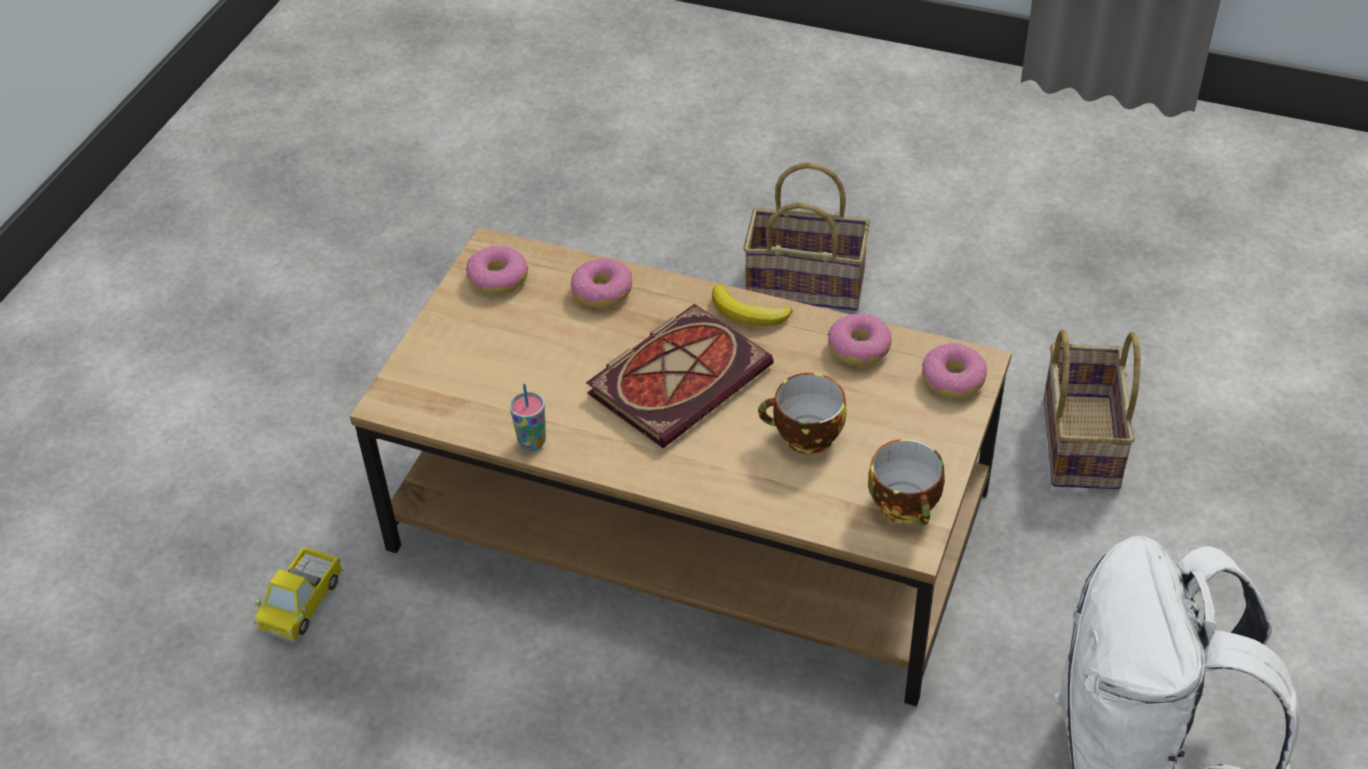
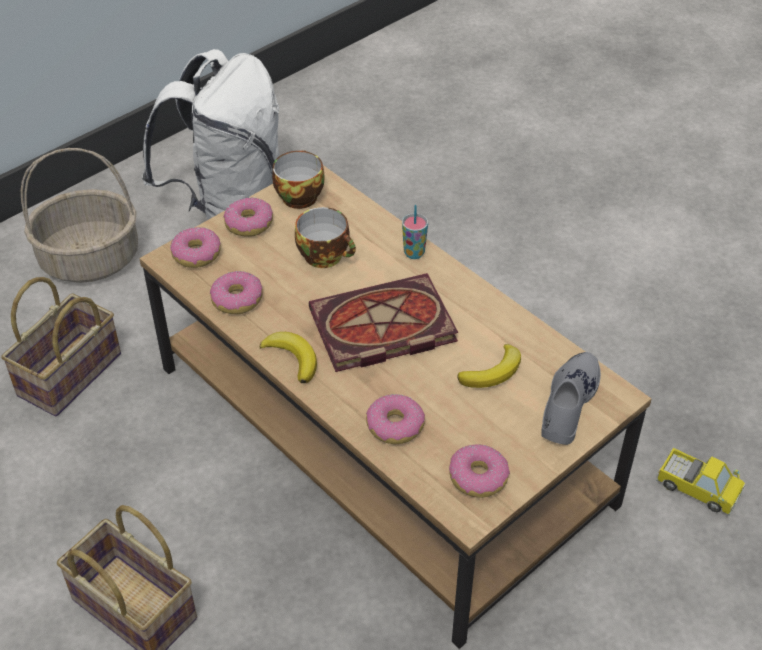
camera: 155 degrees left, 0 degrees up
(302, 604) = (697, 489): toy truck -> toy truck turned 75 degrees clockwise
(437, 376) = (568, 403): none -> grey shoe
(531, 378) = (493, 372): none -> banana
(532, 442) = (516, 323): cup -> cup (414, 253)
(931, 441) = (249, 223): none -> donut
(1225, 586) = (89, 260): none -> basket

